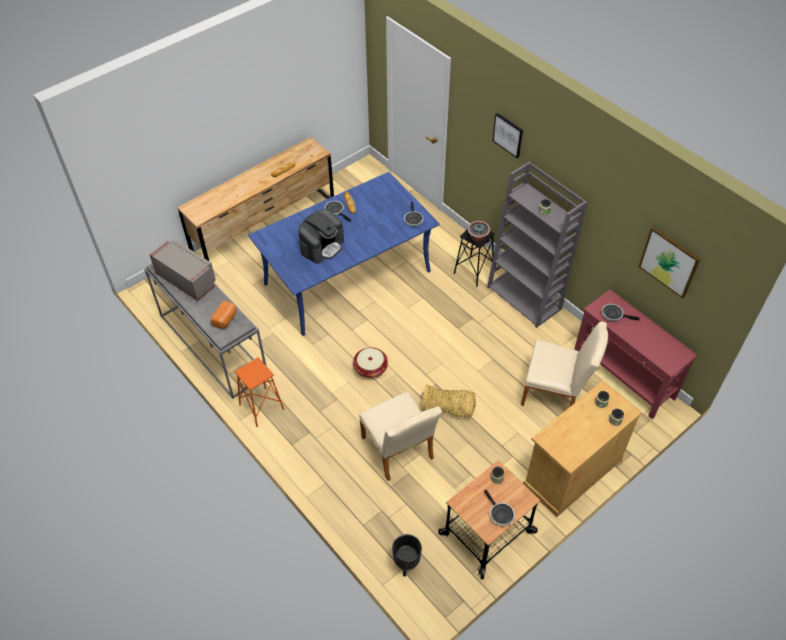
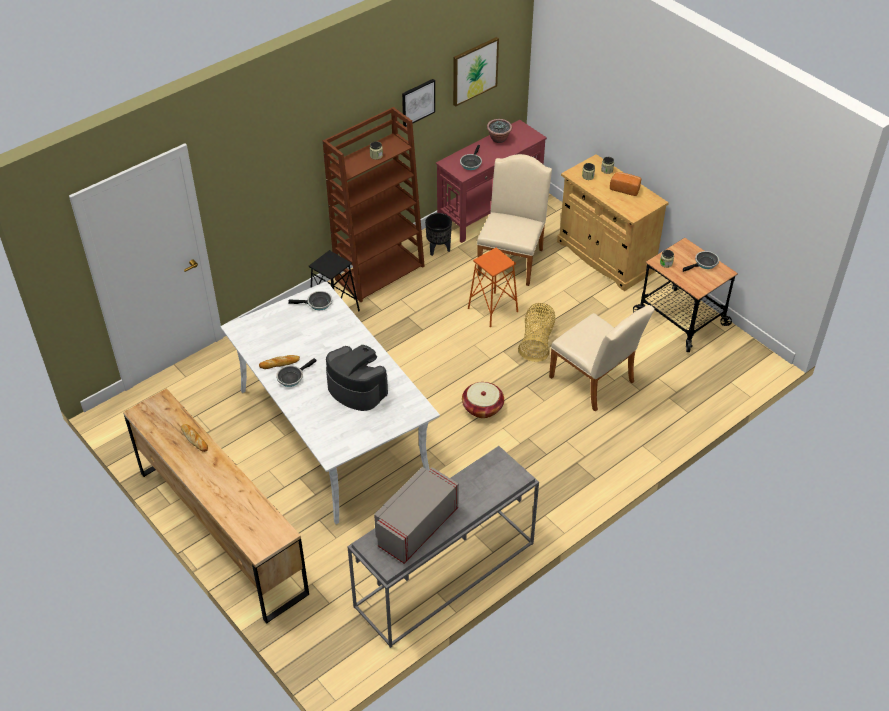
camera: 90 degrees left, 5 degrees down
(226, 319) = (488, 476): bread -> bread (625, 188)
(261, 407) = (544, 512): orange stool -> orange stool (493, 310)
(347, 277) = (332, 432): blue dining table -> white dining table
(399, 452) = (595, 382): beige chair -> beige chair turned 75 degrees clockwise
(406, 564) = (725, 378): black planter -> black planter (439, 249)
(478, 238) = (337, 263): potted plant -> potted plant (499, 139)
(508, 135) = (287, 143): picture -> picture (417, 102)
(525, 298) = (380, 272): grey bookcase -> brown bookcase

